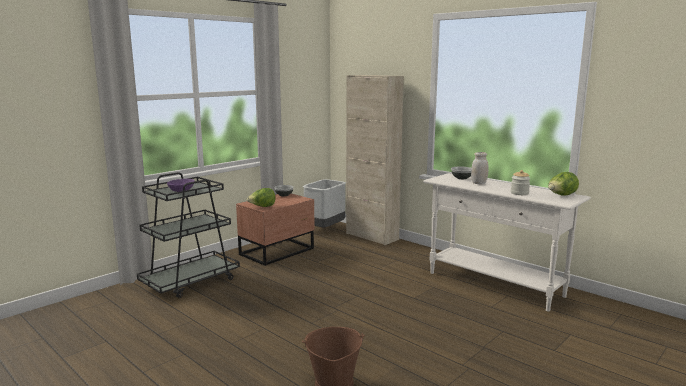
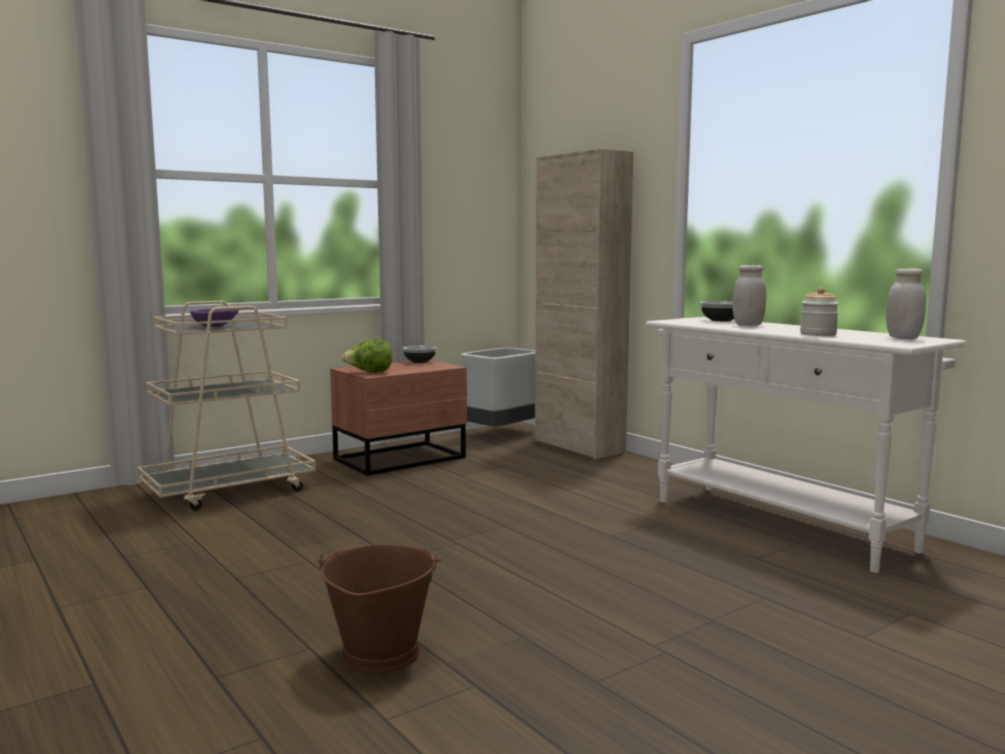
camera: 10 degrees right, 5 degrees down
(191, 282) = (230, 490): black cart -> beige cart
(561, 195) = (903, 338): lettuce -> white jar

